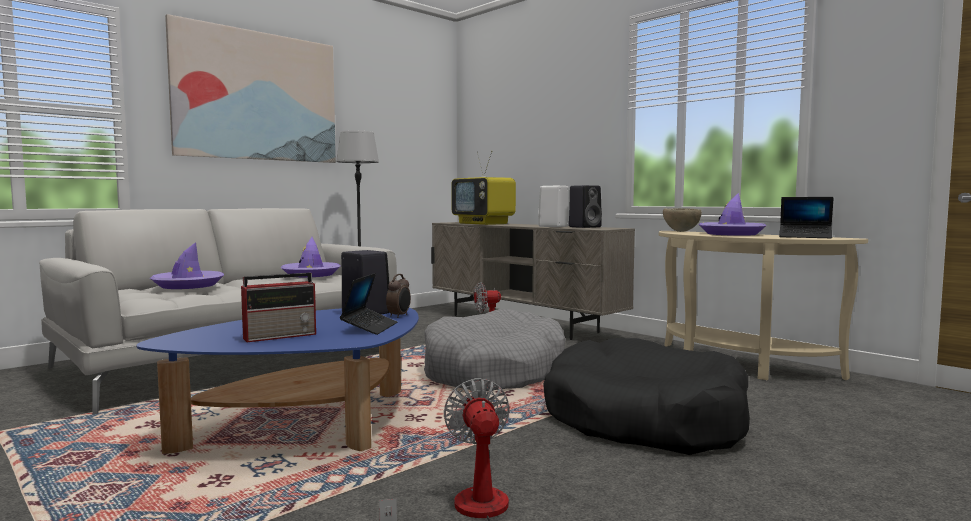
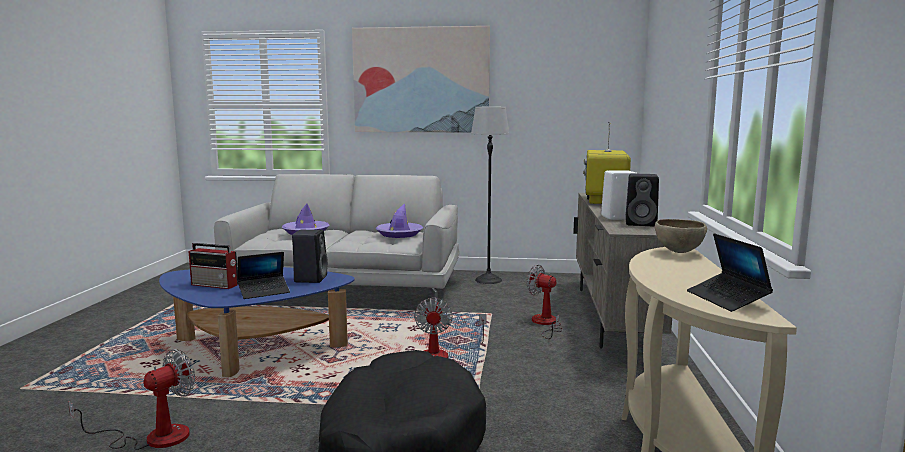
camera: 50 degrees right, 5 degrees up
(399, 316) = (313, 287): alarm clock -> none
(493, 372) = (443, 354): grey dog bed -> fan
(731, 234) = (690, 270): purple hat -> none

